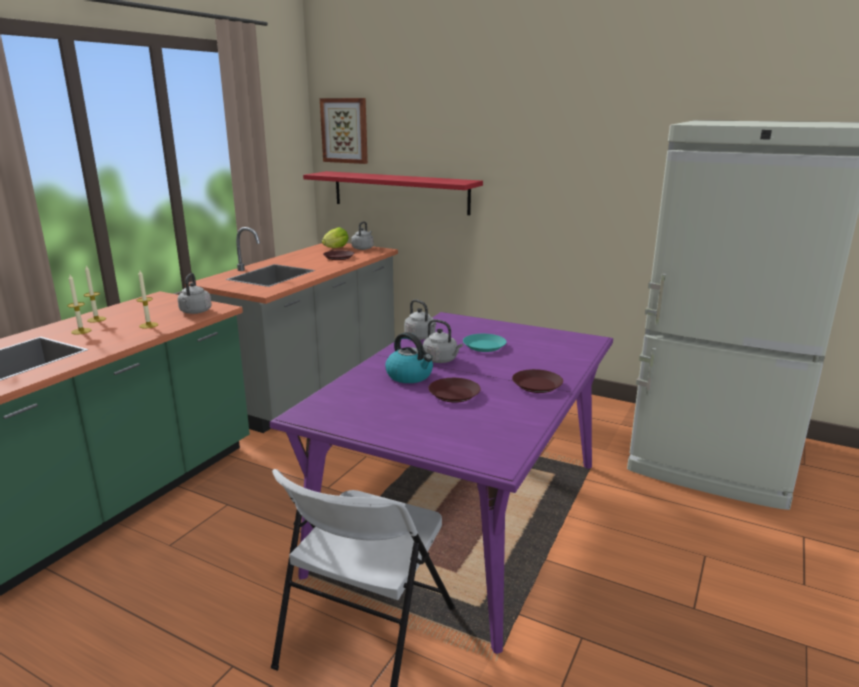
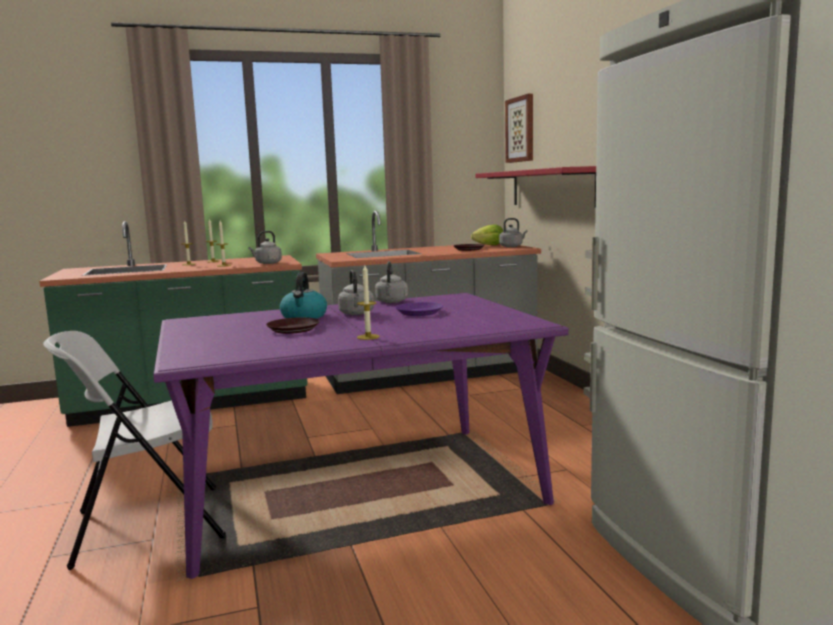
camera: 45 degrees right, 10 degrees down
(484, 346) = (418, 312): turquoise plate -> purple plate
(536, 385) = (368, 337): brown plate -> candle

